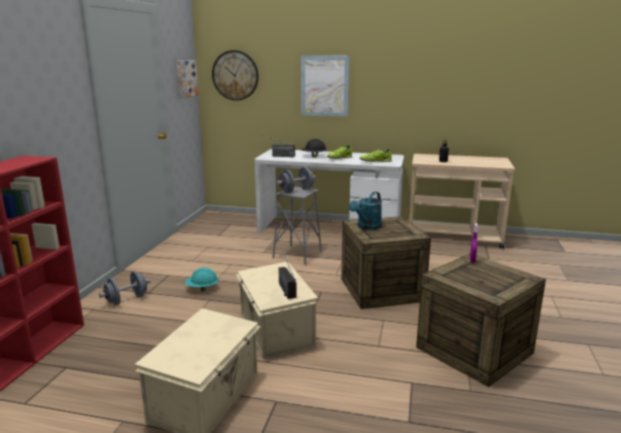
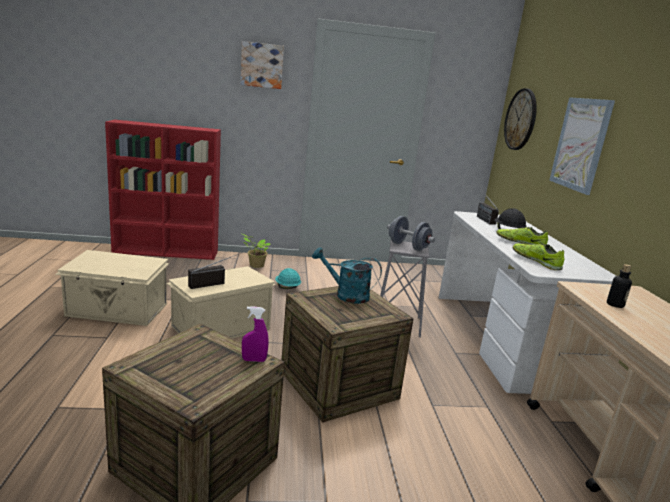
camera: 70 degrees right, 0 degrees up
(127, 300) = (255, 265): grey dumbbell -> potted plant
(185, 78) = (471, 115): picture -> picture (262, 65)

